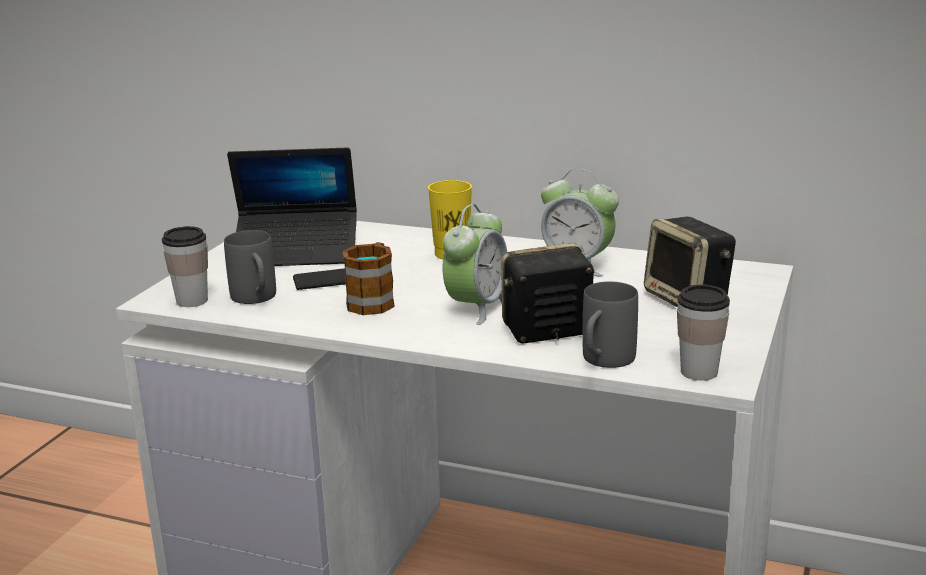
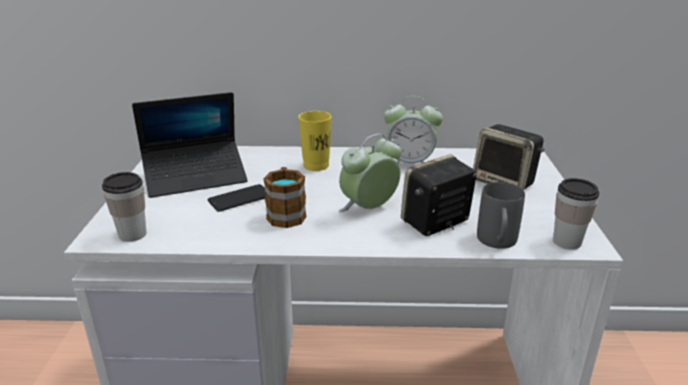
camera: 20 degrees left, 5 degrees up
(256, 299) = (189, 225): grey mug -> none
(477, 308) = (369, 209): alarm clock -> alarm clock turned 135 degrees counterclockwise

